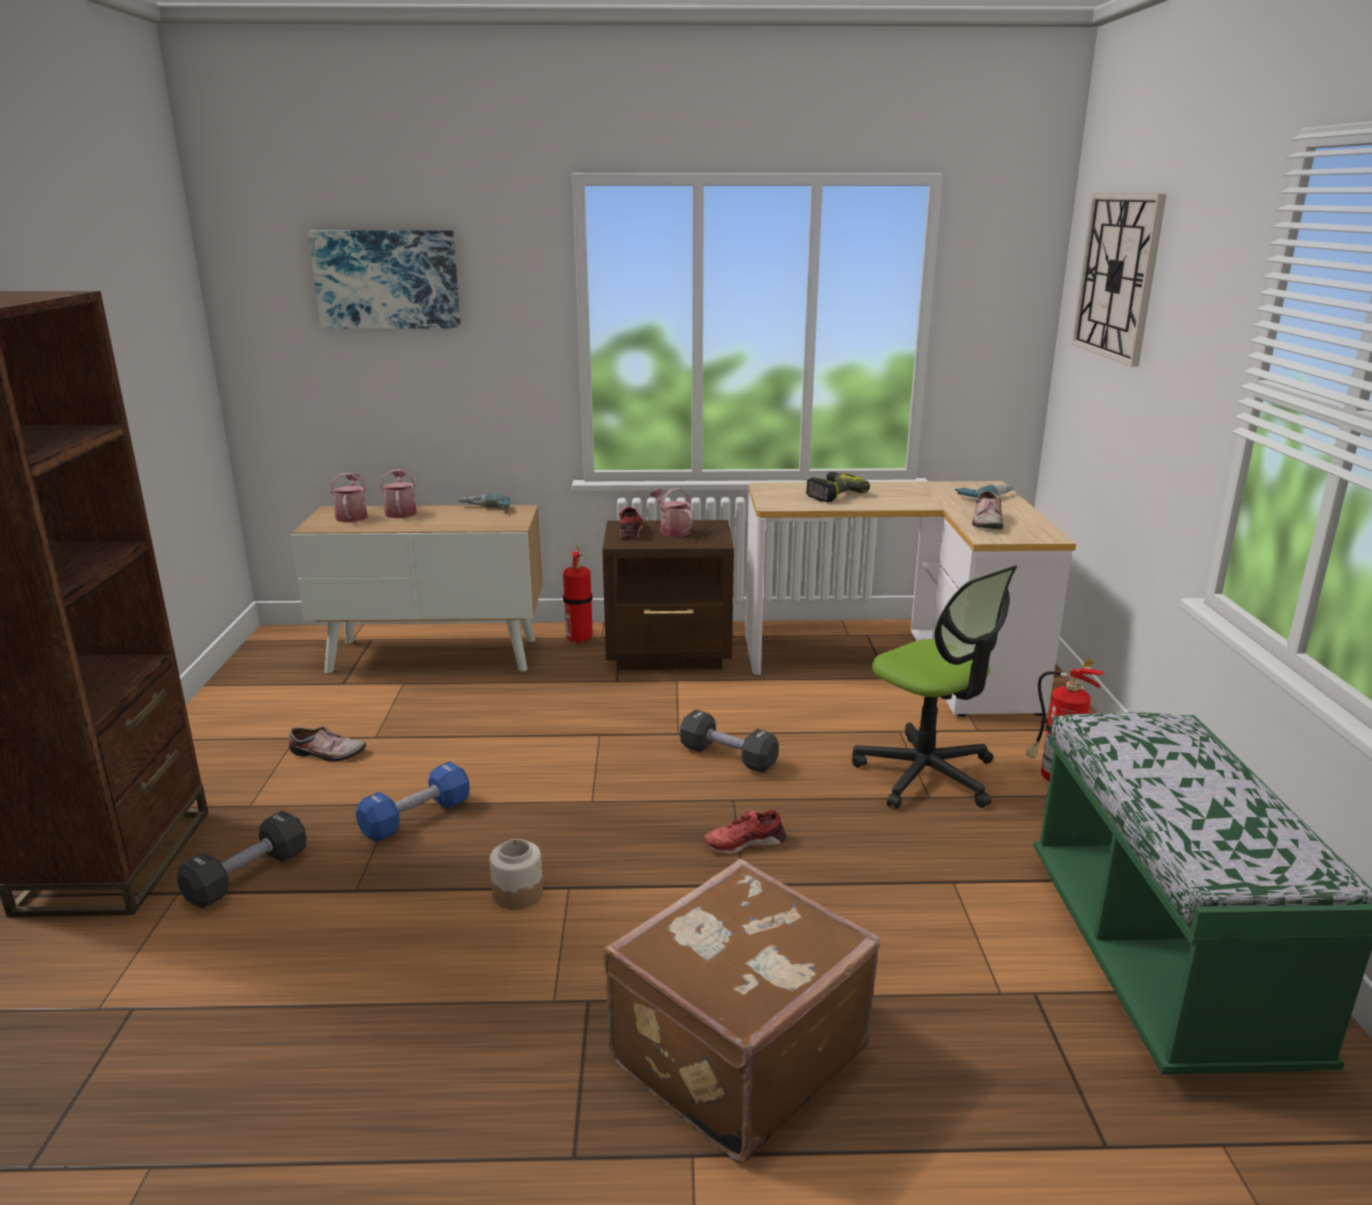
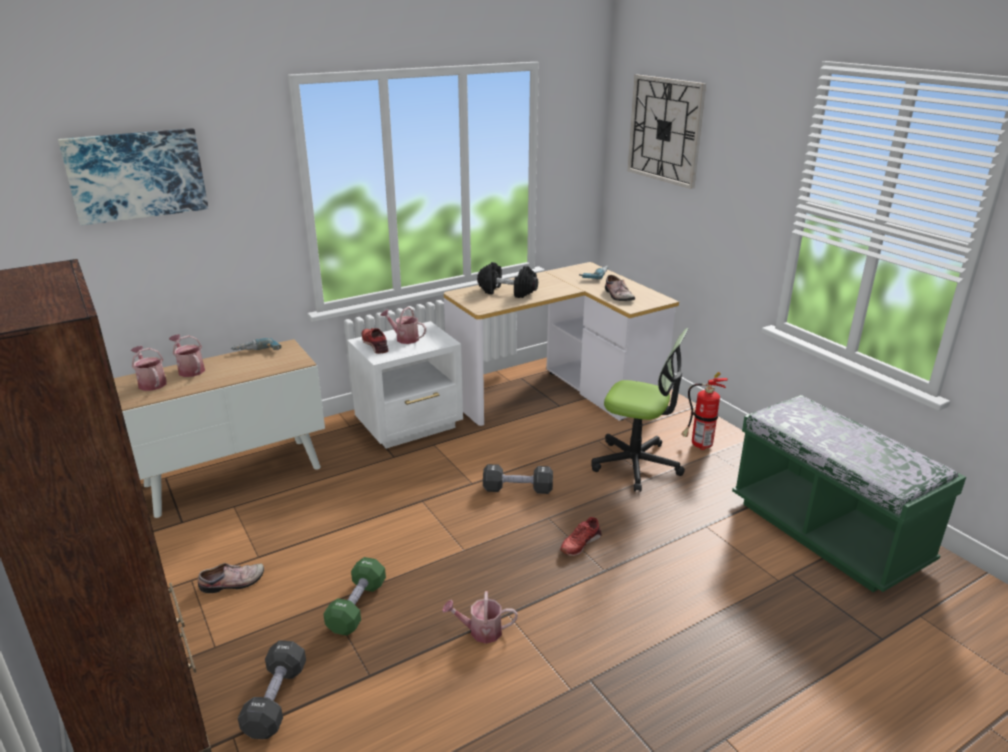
camera: 30 degrees left, 5 degrees up
(416, 818) = (357, 607): blue dumbbell -> green dumbbell
(517, 893) = (480, 631): jar -> watering can
(579, 638) = (335, 431): fire extinguisher -> none
(670, 654) = (411, 426): brown nightstand -> white nightstand
(734, 1053) = (692, 673): brown suitcase -> none
(832, 494) = (507, 292): power drill -> black dumbbell

